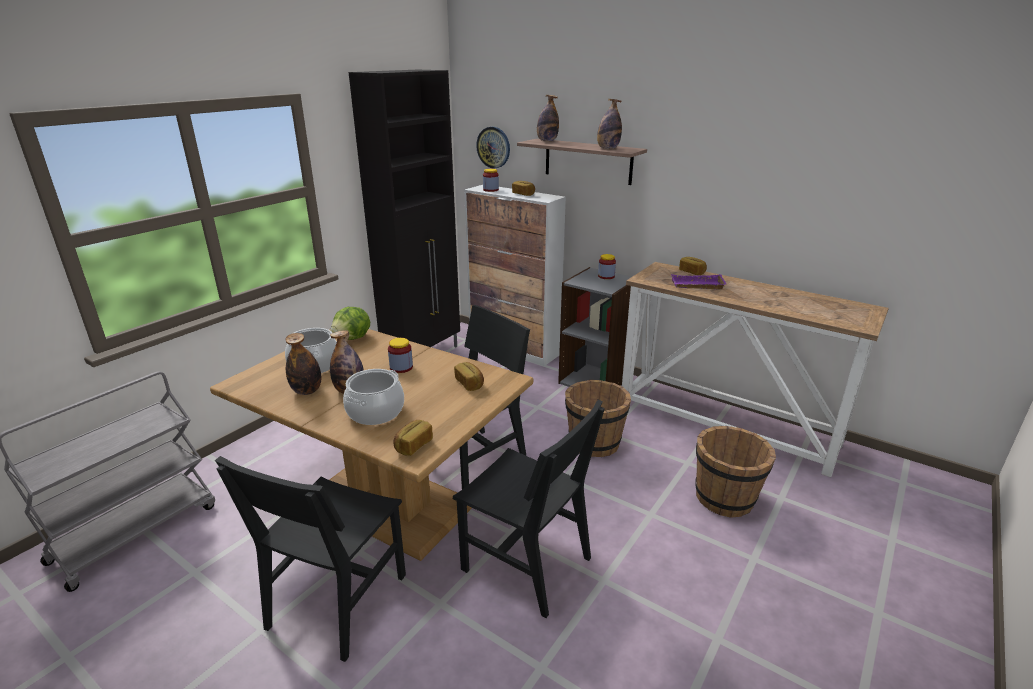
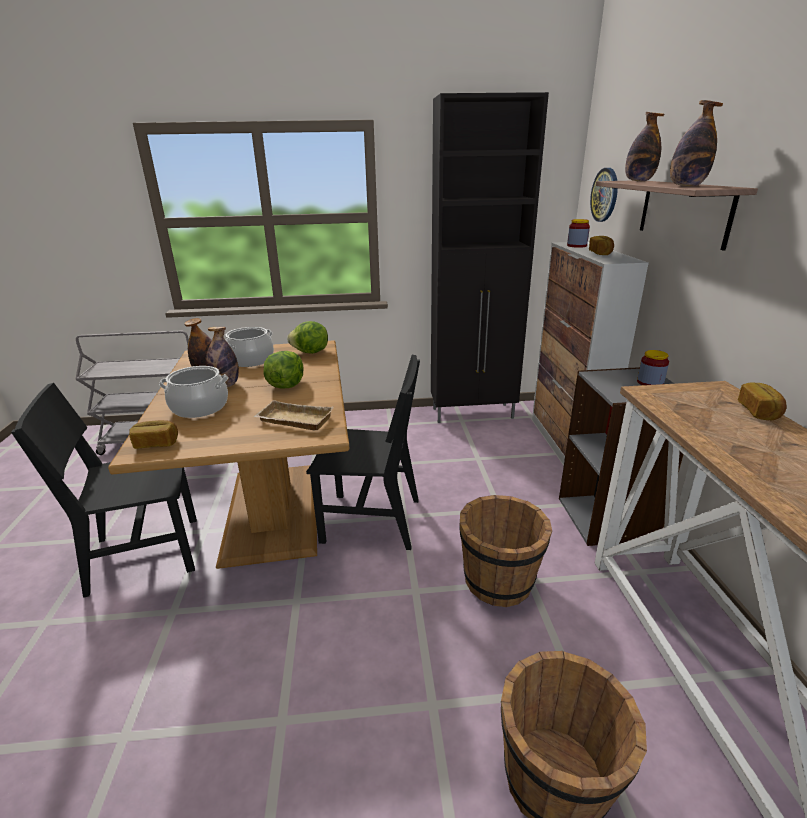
camera: 50 degrees right, 0 degrees up
(401, 367) = (286, 385): jar -> lettuce
(470, 383) = (293, 421): bread -> beige tray
(526, 564) = (260, 639): black chair -> none
(696, 286) = (720, 430): purple tray -> none

